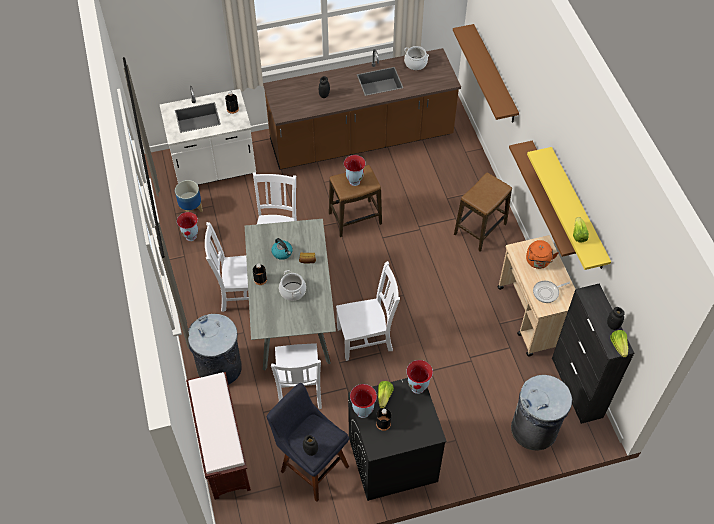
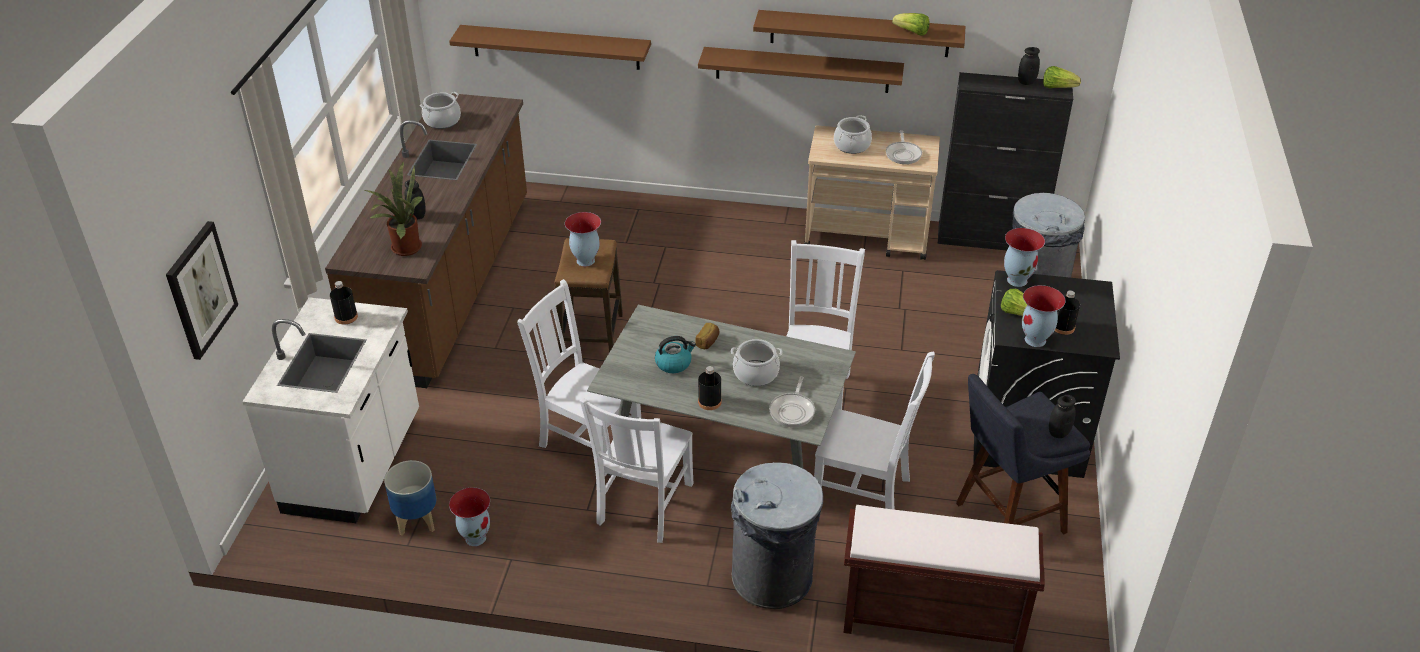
camera: 65 degrees left, 15 degrees down
(163, 50) = (200, 290): none -> picture
(271, 318) = (793, 410): none -> frying pan
(295, 103) = (403, 247): none -> potted plant
(480, 229) = (700, 232): stool -> none
(538, 262) = (852, 145): orange kettle -> cooking pot
(577, 209) = (859, 33): yellow shelf -> brown shelf

